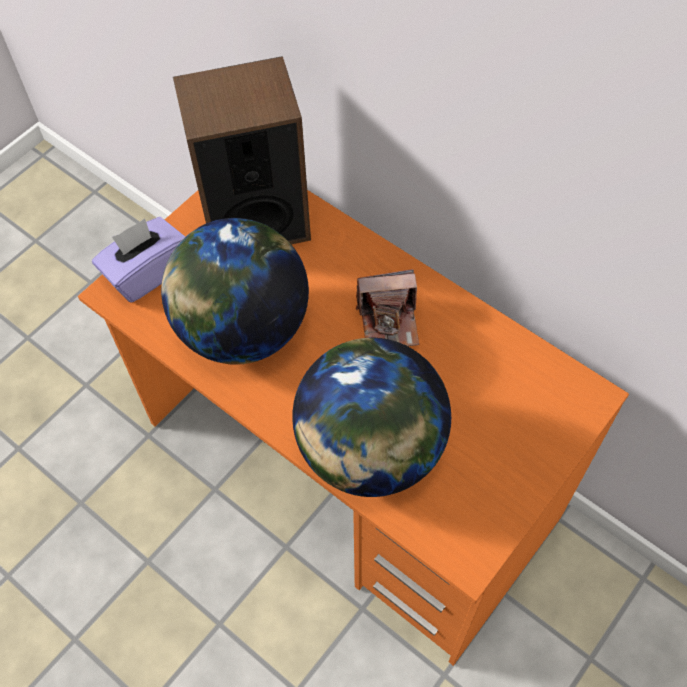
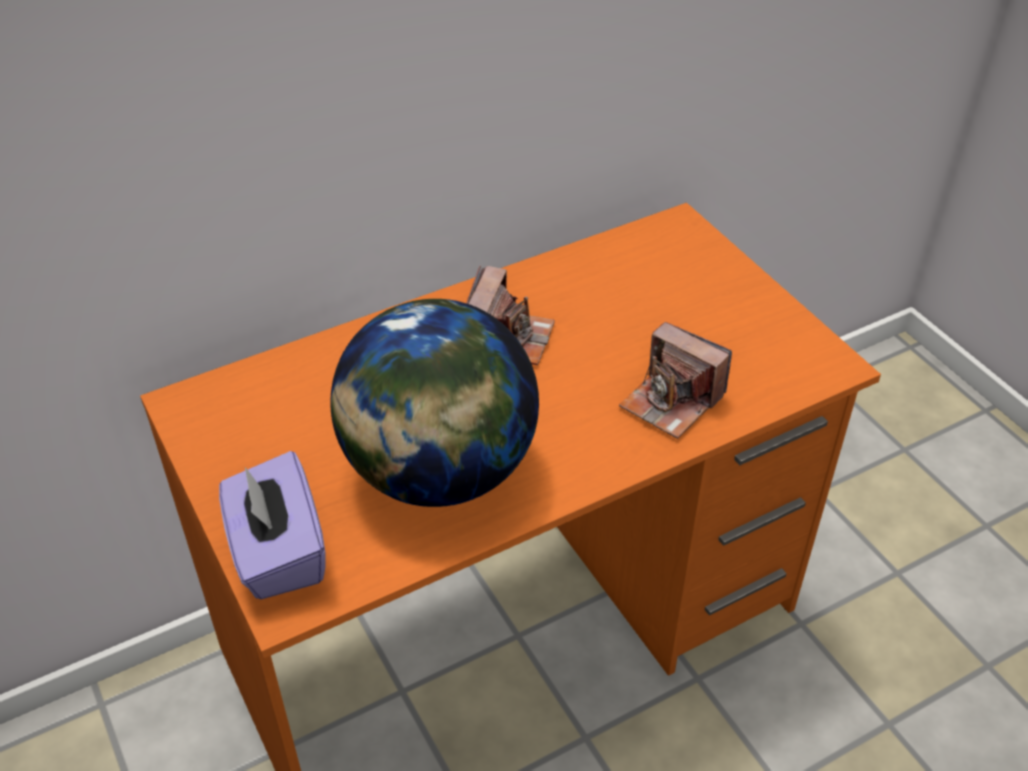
camera: 70 degrees left, 15 degrees down
(255, 220) = (272, 414): speaker -> none
(370, 450) = (671, 401): globe -> camera

